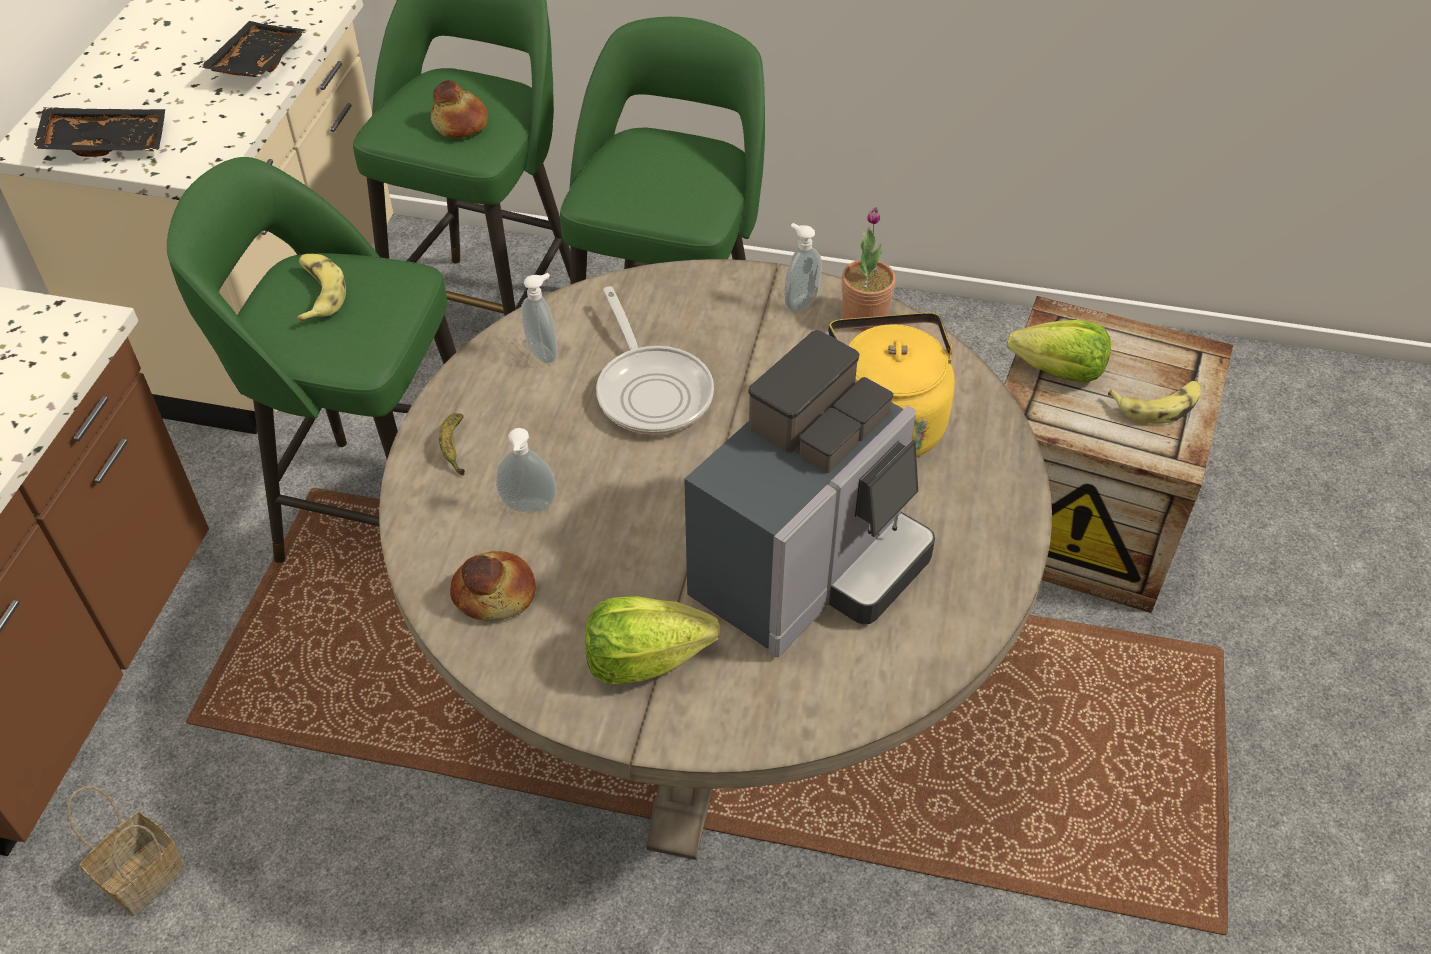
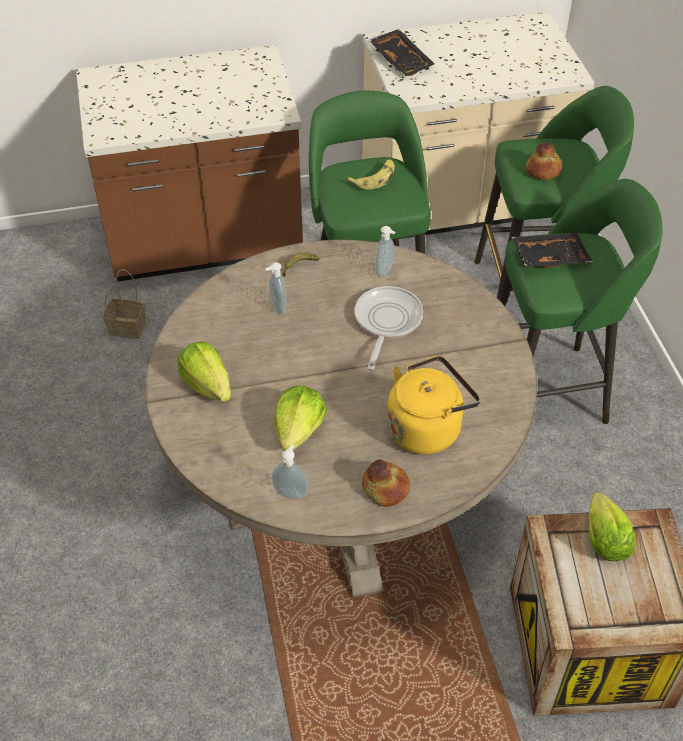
camera: 65 degrees right, 0 degrees up
(256, 62) = (502, 75): black tray -> black tray (549, 256)
(495, 593) = (219, 317): bread -> bread (386, 488)
(652, 390) = (386, 322): frying pan -> frying pan turned 150 degrees clockwise
(799, 302) = (499, 359): soap dispenser -> soap dispenser (291, 492)
(810, 569) = (299, 430): coffee machine -> lettuce
(864, 316) = (509, 392): potted plant -> none
(1157, 405) = (613, 606): banana -> none

